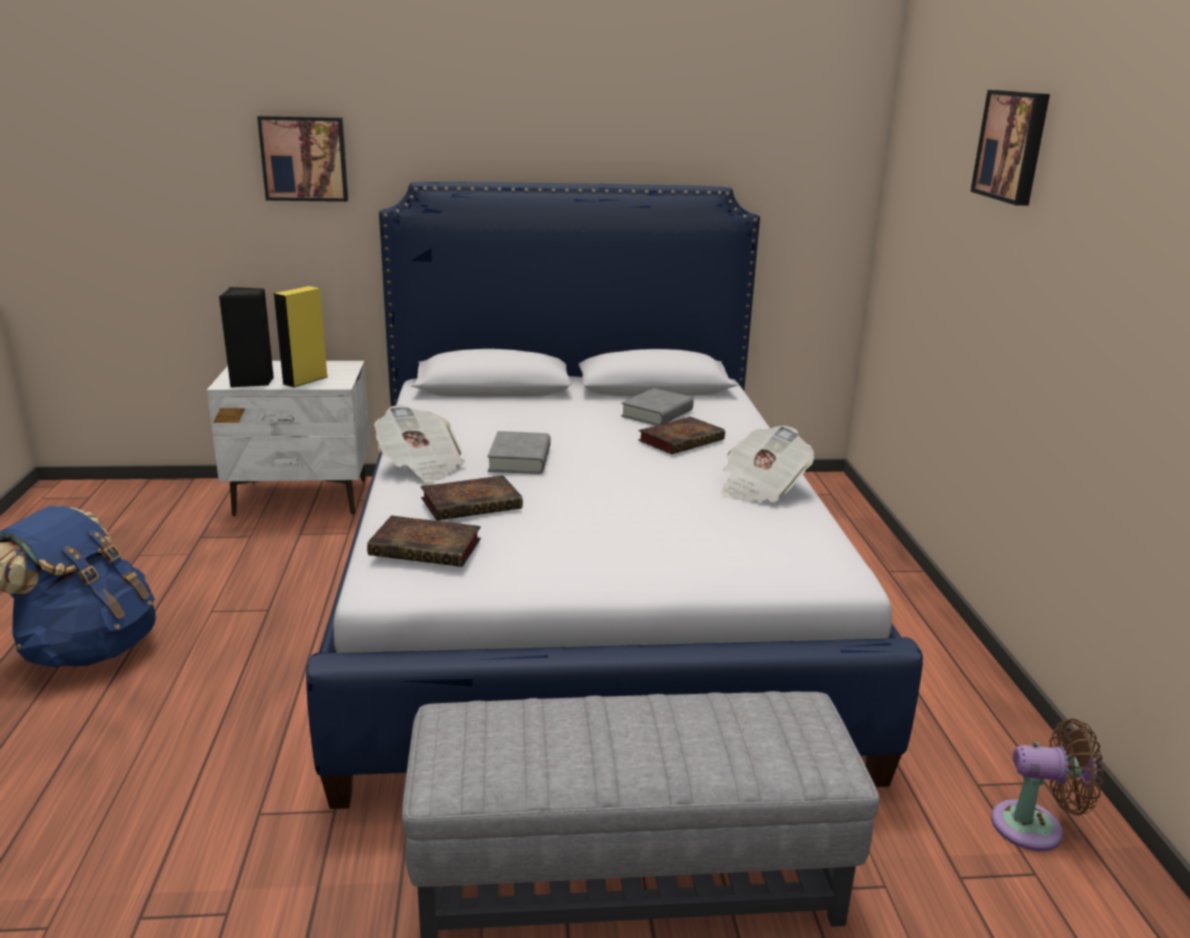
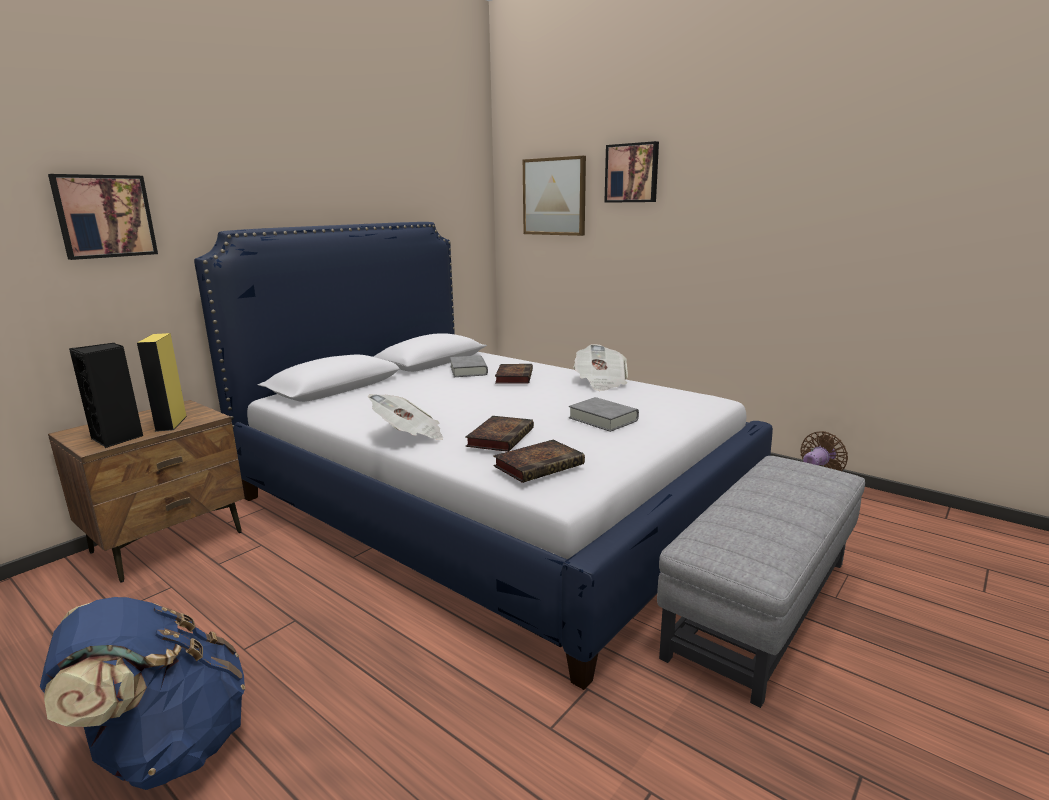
camera: 45 degrees left, 5 degrees down
(302, 497) = (169, 542): white nightstand -> brown nightstand
(520, 459) = (460, 411): grey book -> grey book (603, 419)
(935, 167) = (554, 196): none -> picture

